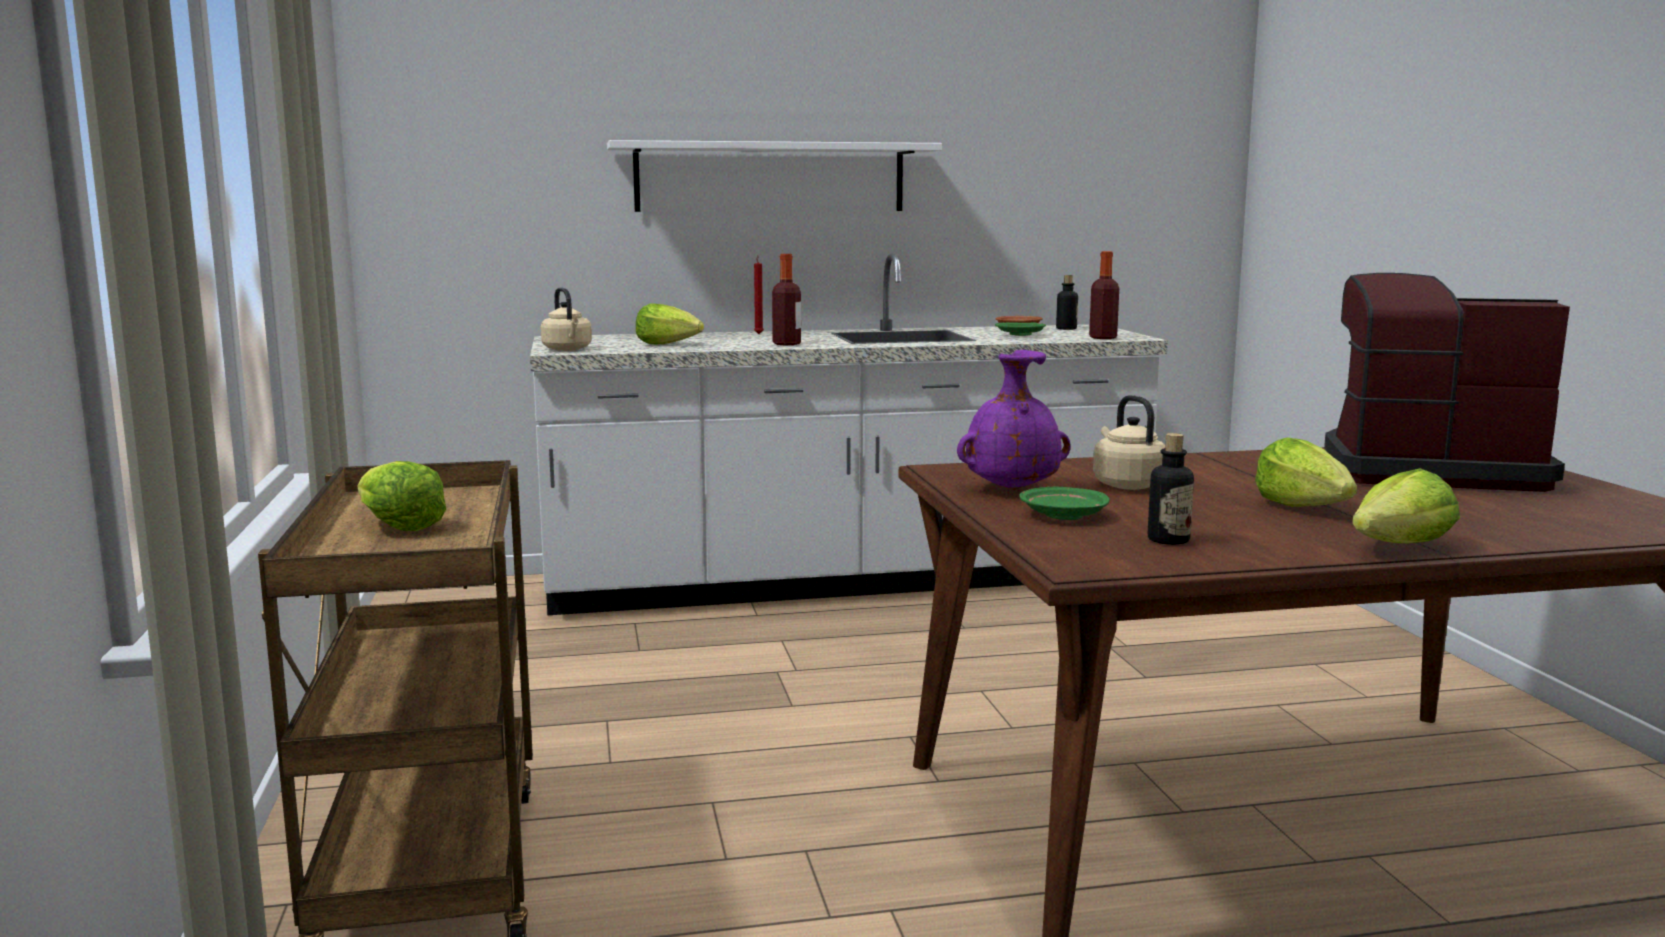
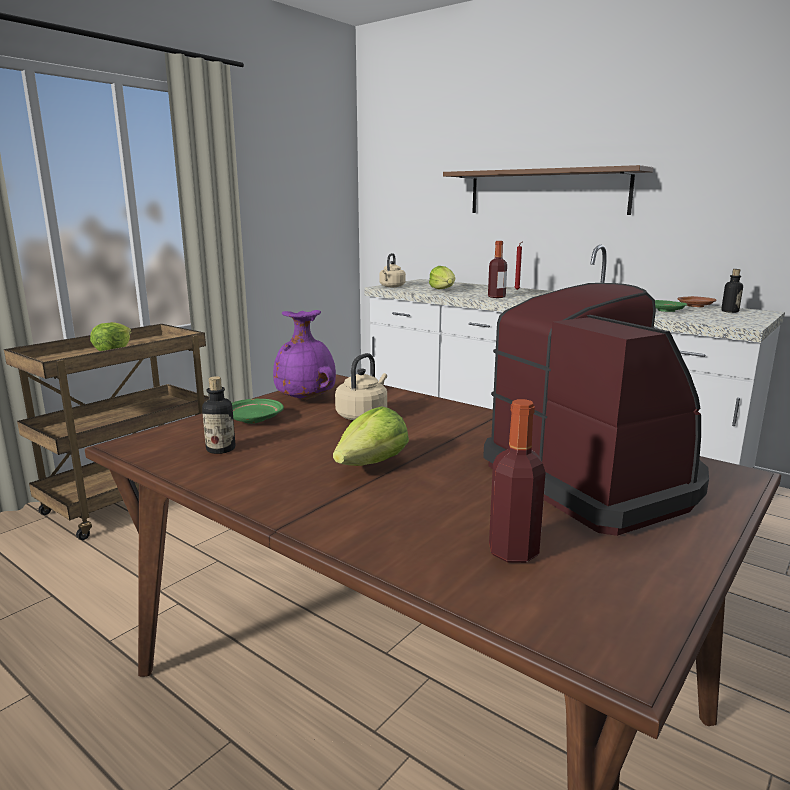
camera: 50 degrees right, 5 degrees up
(770, 177) = (547, 192): white shelf -> brown shelf
(1103, 338) = (716, 321): bottle -> bottle (513, 552)
(1401, 547) = (284, 509): lettuce -> none

